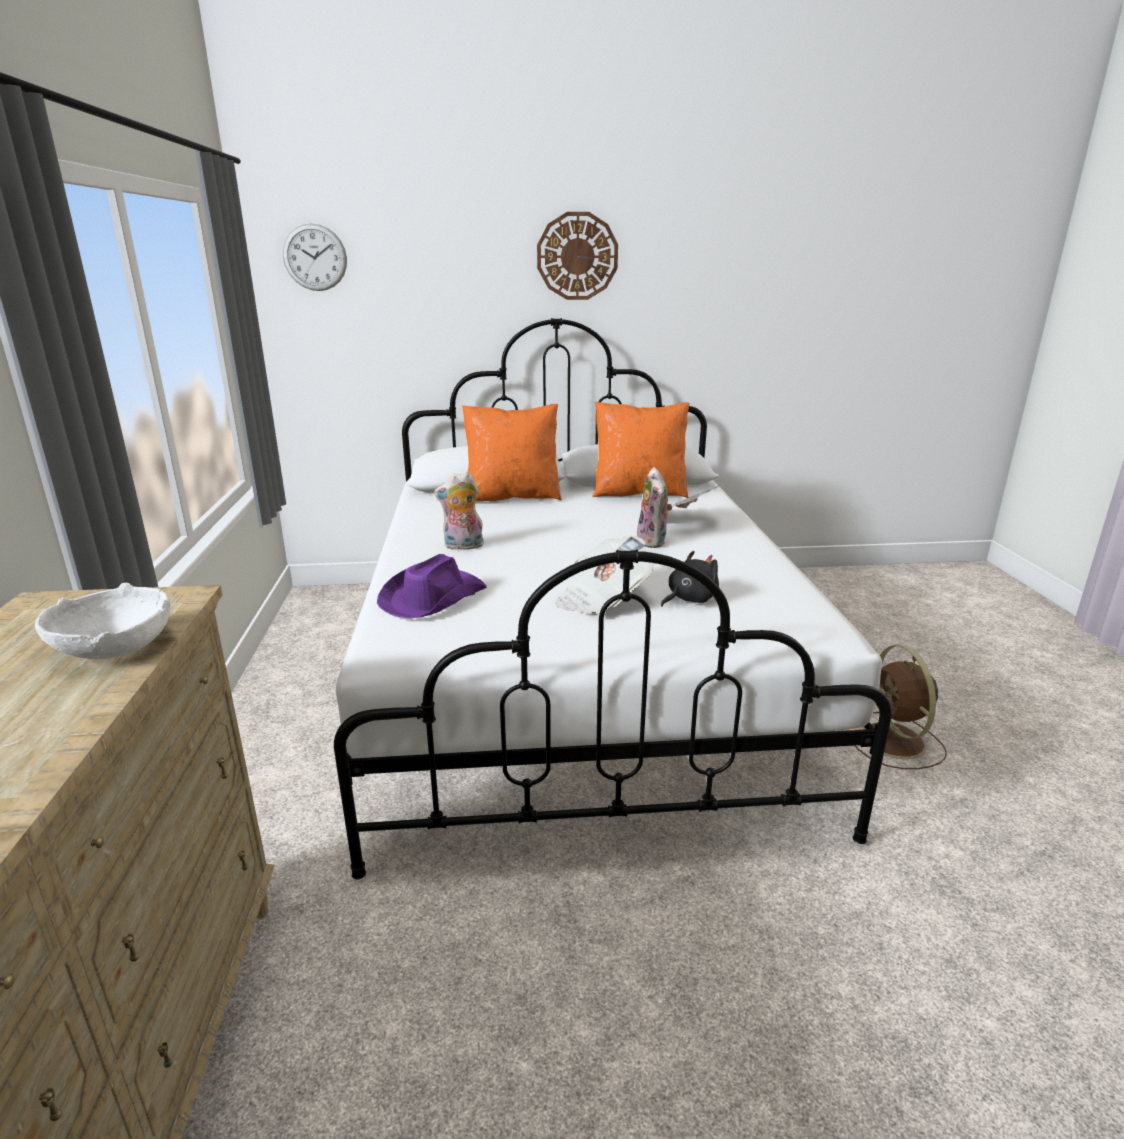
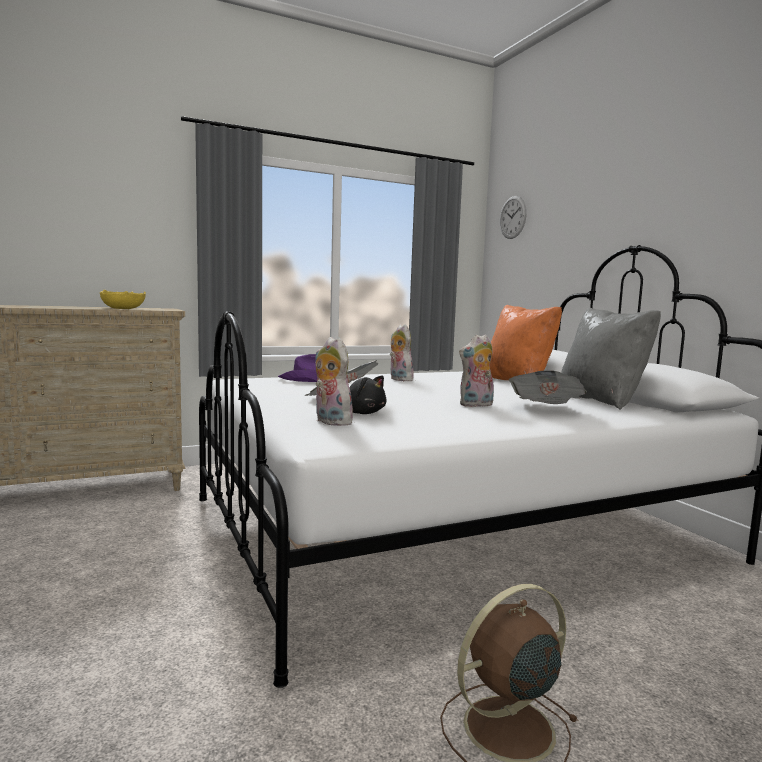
camera: 70 degrees right, 15 degrees down
(116, 647) = (123, 309): white bowl -> yellow bowl
(577, 256) = (667, 188): wall clock -> none
(639, 492) = (601, 400): orange pillow -> grey pillow
(736, 620) = (330, 422): none -> plush toy

